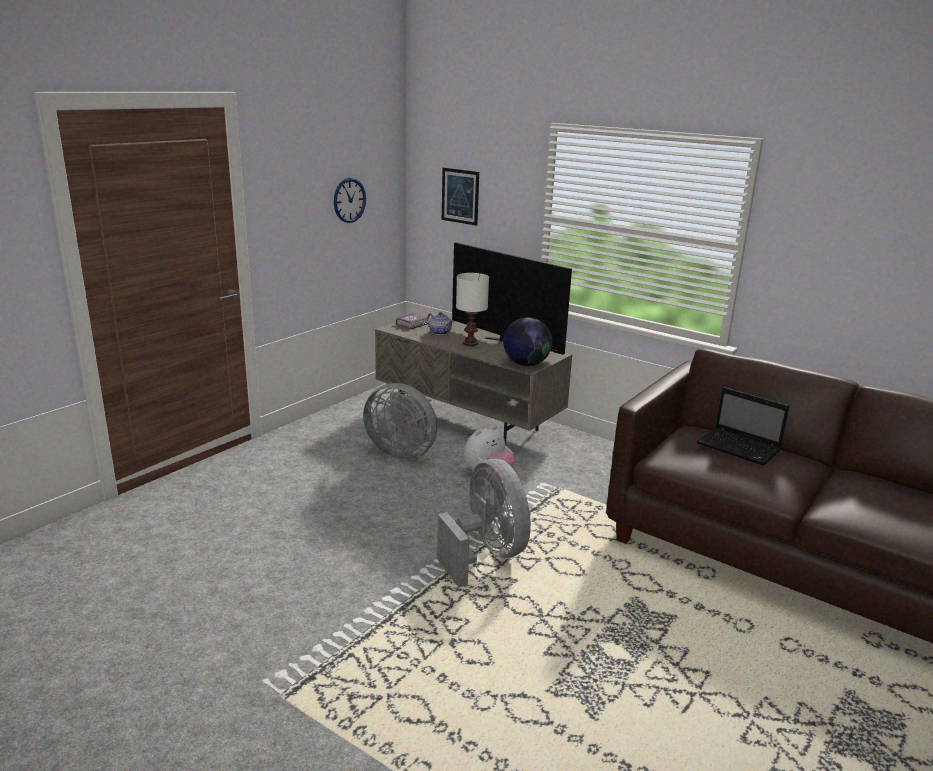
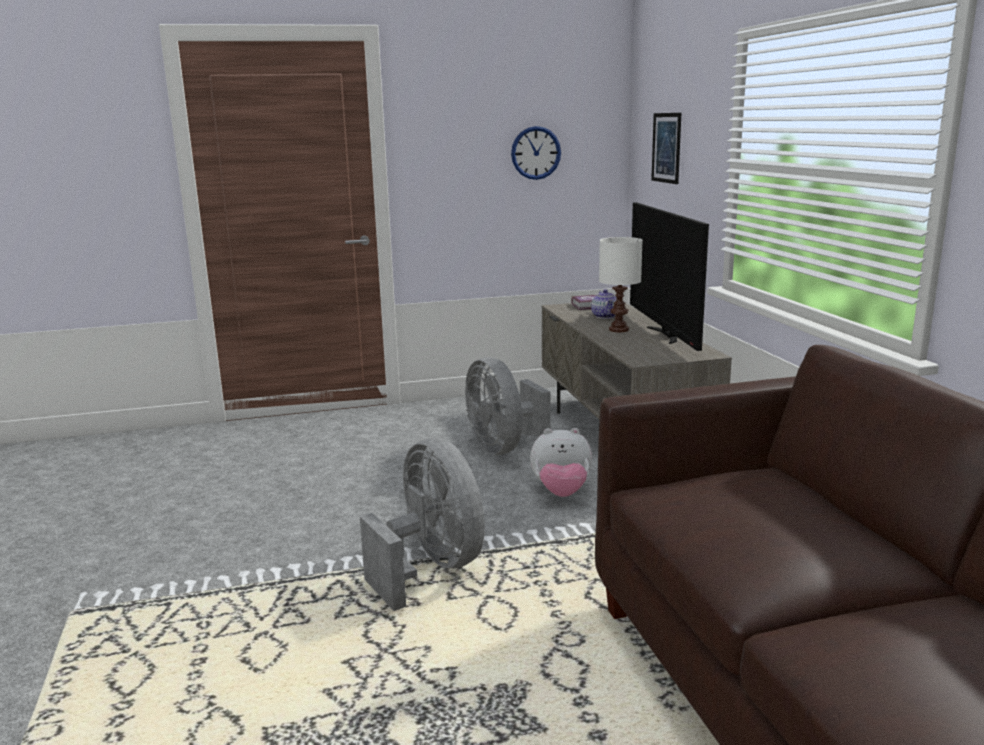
camera: 40 degrees right, 5 degrees down
(486, 554) = (431, 568): grey fan -> grey fan turned 45 degrees counterclockwise
(526, 364) = (644, 357): globe -> none
(740, 448) = (780, 506): laptop -> none

